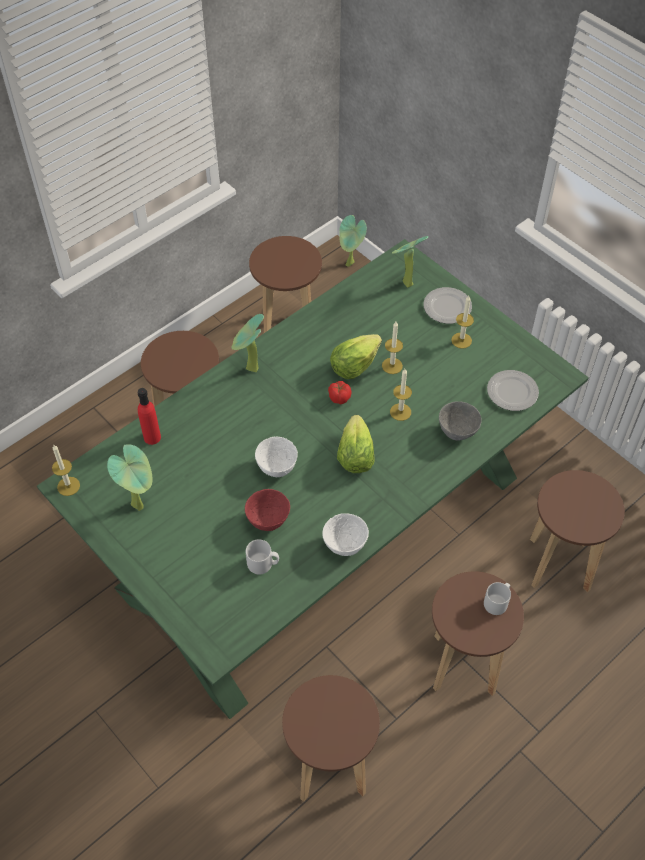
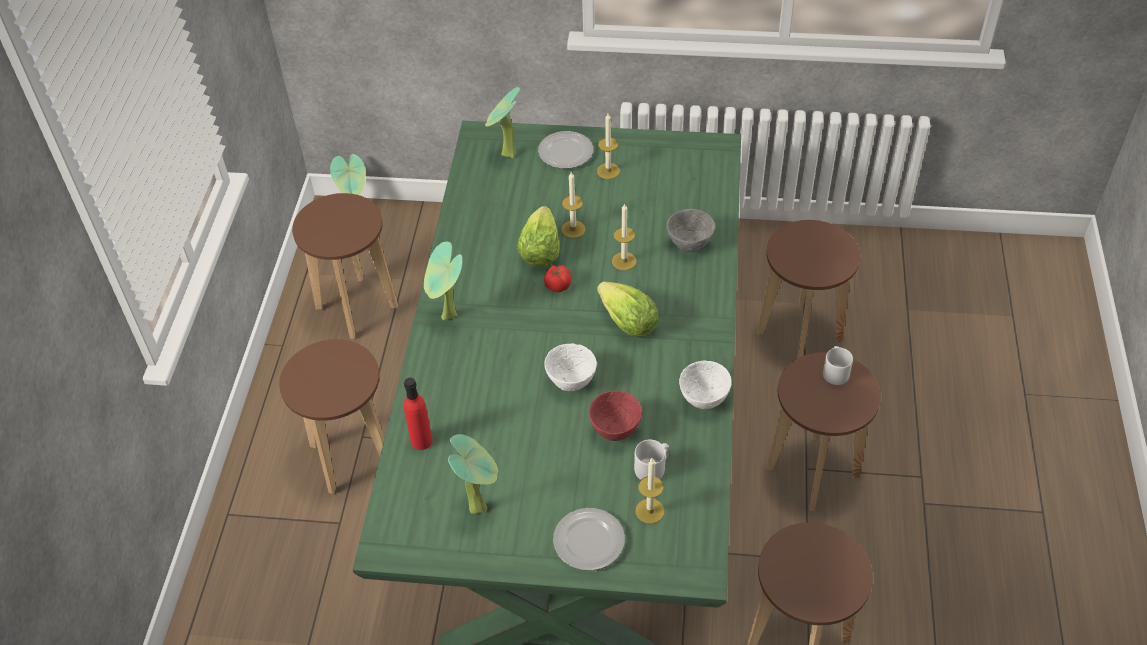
camera: 40 degrees left, 5 degrees down
(68, 486) = (387, 545): candle -> candle (650, 511)
(512, 393) = (697, 184): plate -> plate (589, 541)

